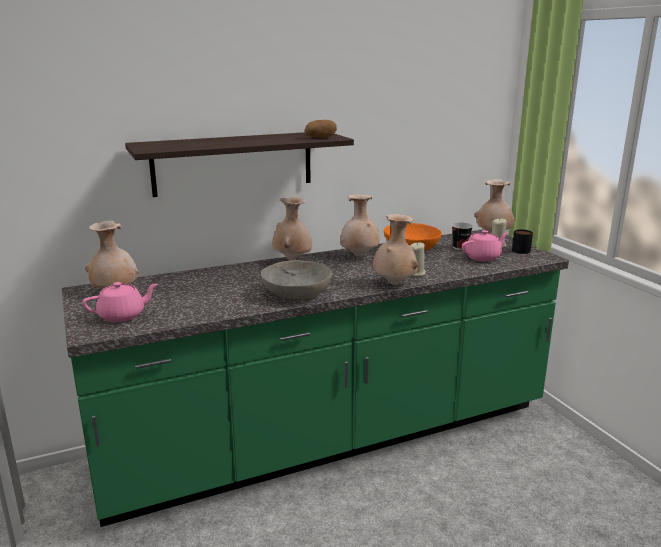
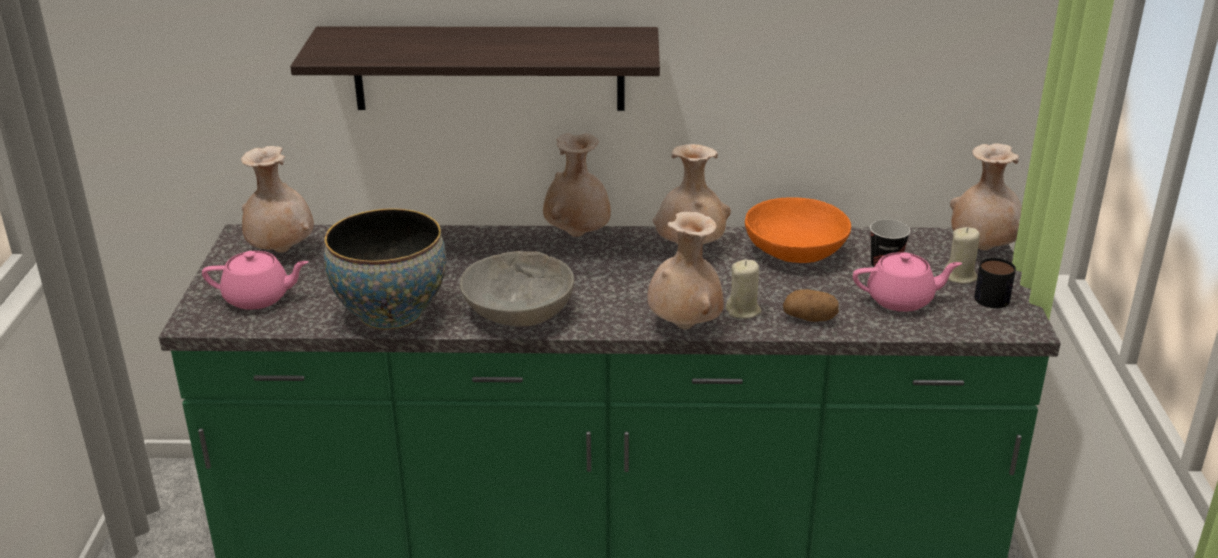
camera: 25 degrees right, 10 degrees up
(220, 307) = (391, 313): none -> bowl
(320, 138) = (610, 54): potato -> potato (810, 318)

